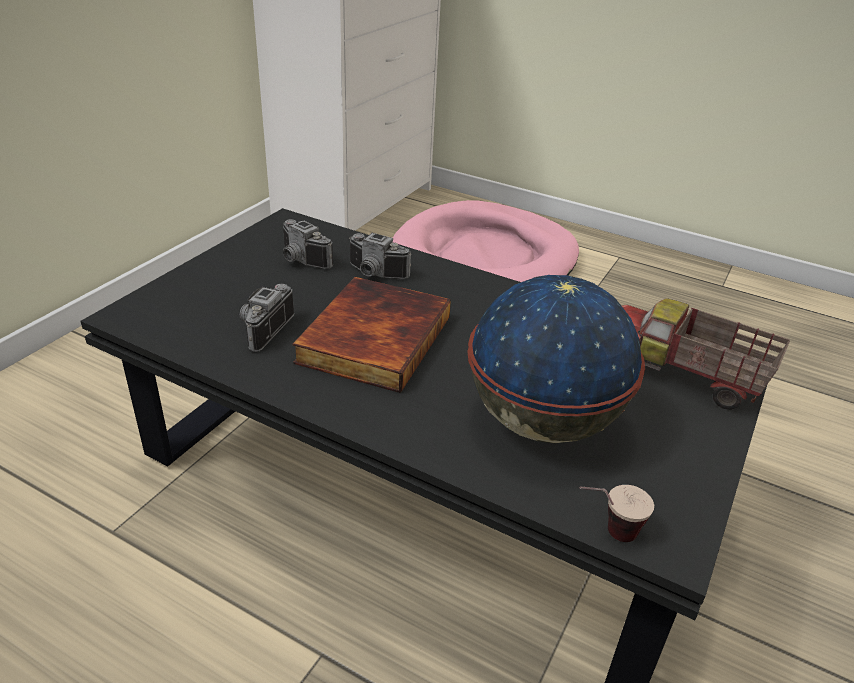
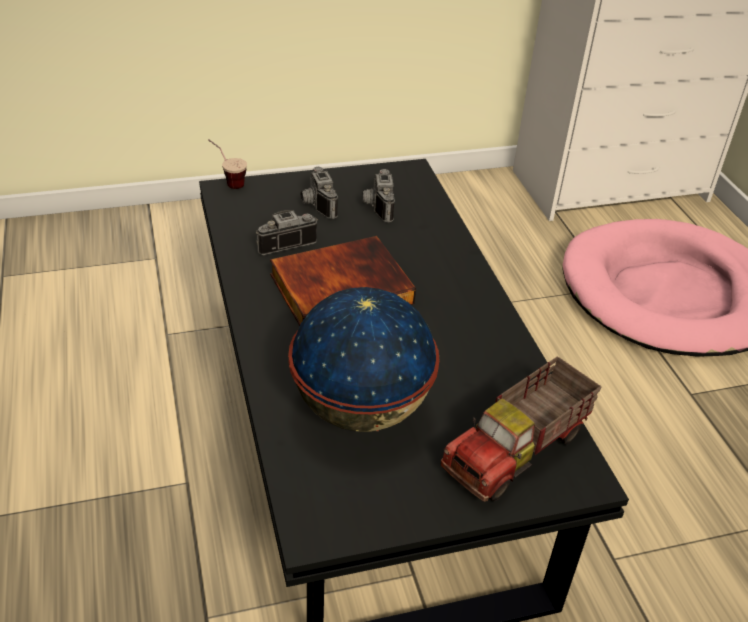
camera: 45 degrees right, 5 degrees up
(374, 274) = (412, 243): camera -> camera (316, 205)
(605, 534) = (286, 493): cup -> cup (228, 182)
(679, 375) = (518, 451): toy truck -> toy truck turned 120 degrees counterclockwise

